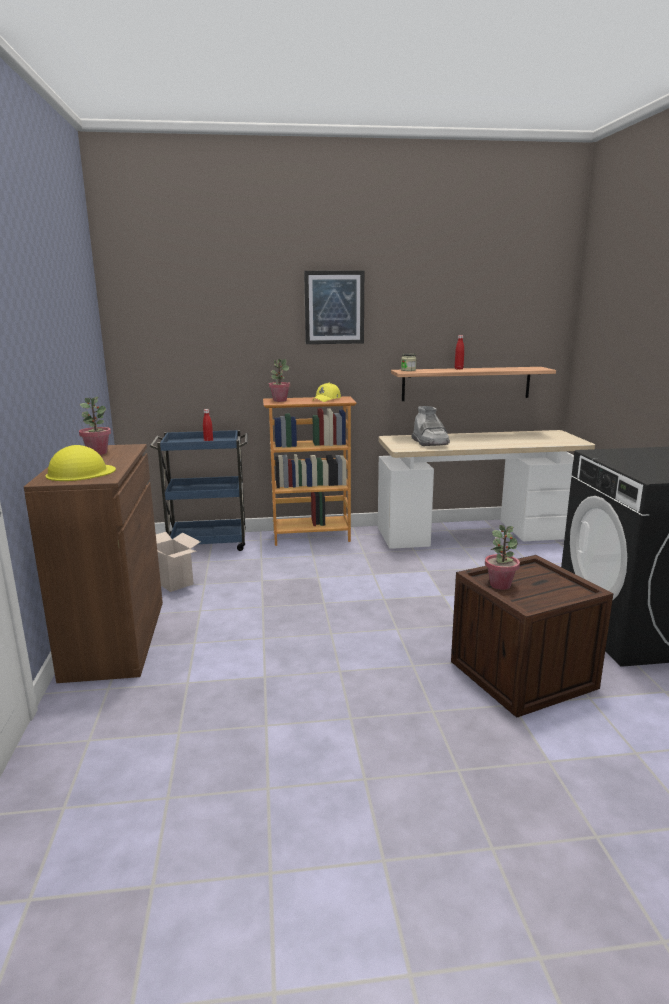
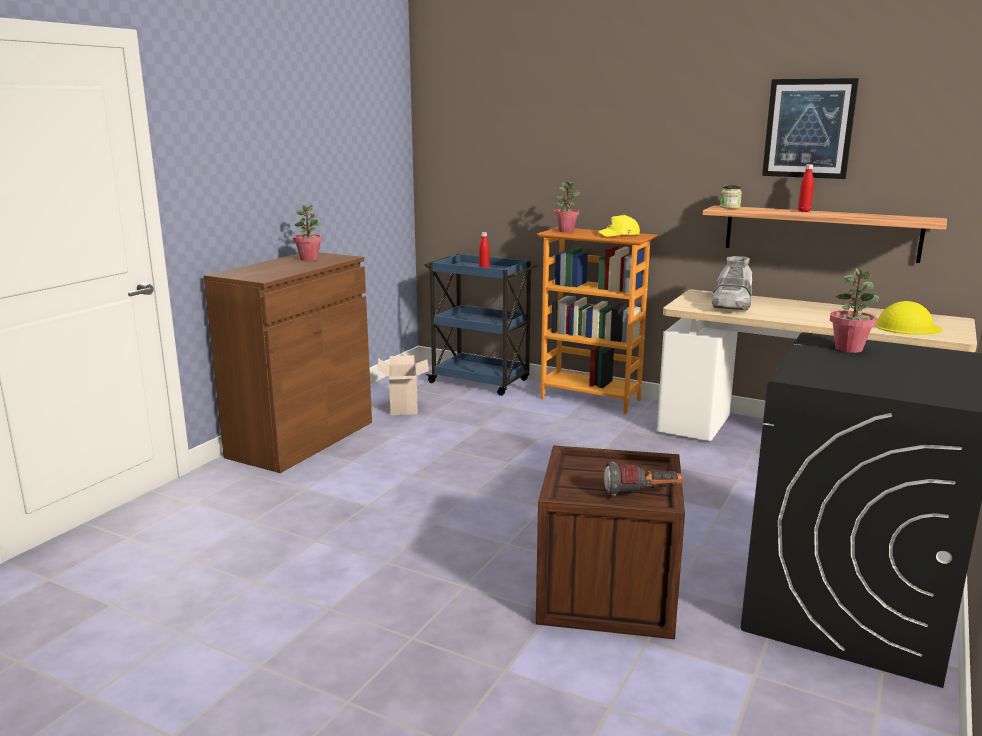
camera: 35 degrees right, 0 degrees up
(80, 473) = (259, 271): yellow hard hat -> yellow hard hat (907, 327)
(334, 307) = (647, 123): picture -> picture (809, 128)
(500, 585) = (580, 470): potted plant -> potted plant (849, 348)
(564, 589) = (642, 495): none -> flashlight

